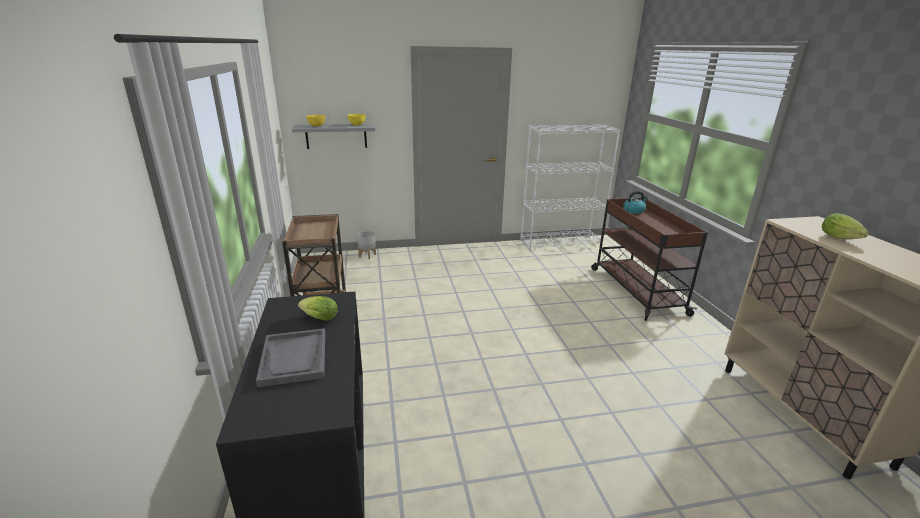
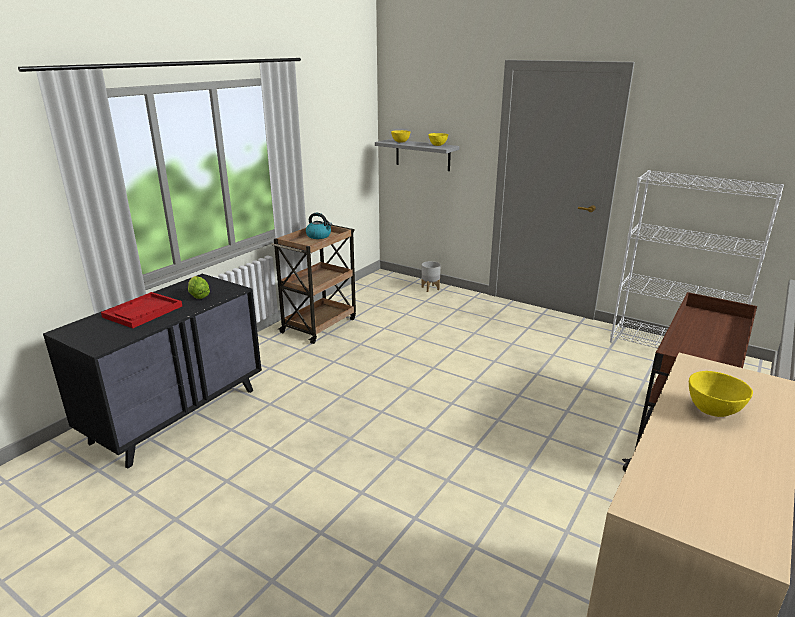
camera: 45 degrees right, 0 degrees up
(294, 358) = (143, 312): grey tray -> red tray
(634, 211) = (720, 320): kettle -> kettle (319, 236)
(841, 239) = (714, 411): lettuce -> yellow bowl

